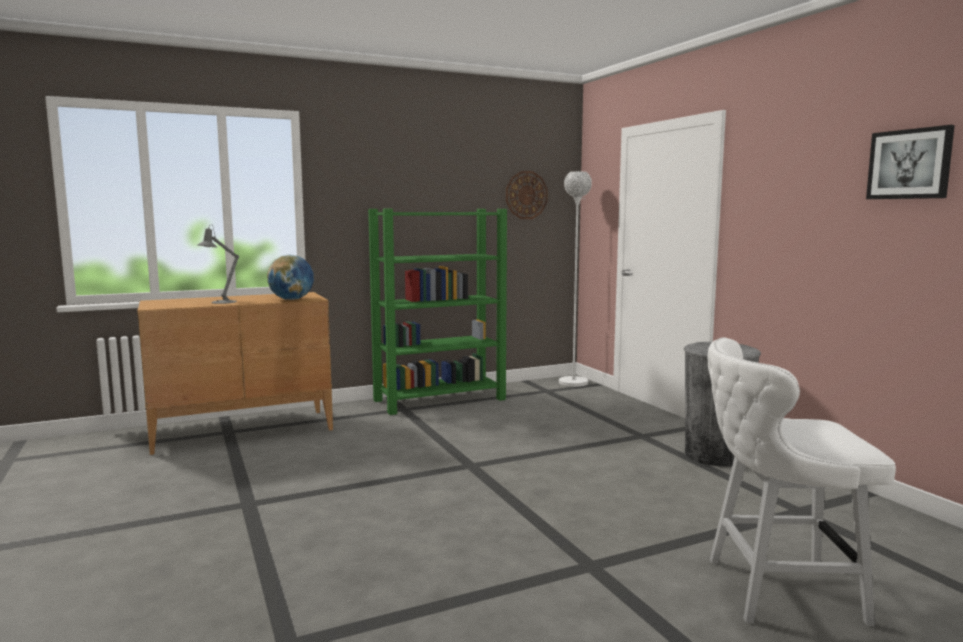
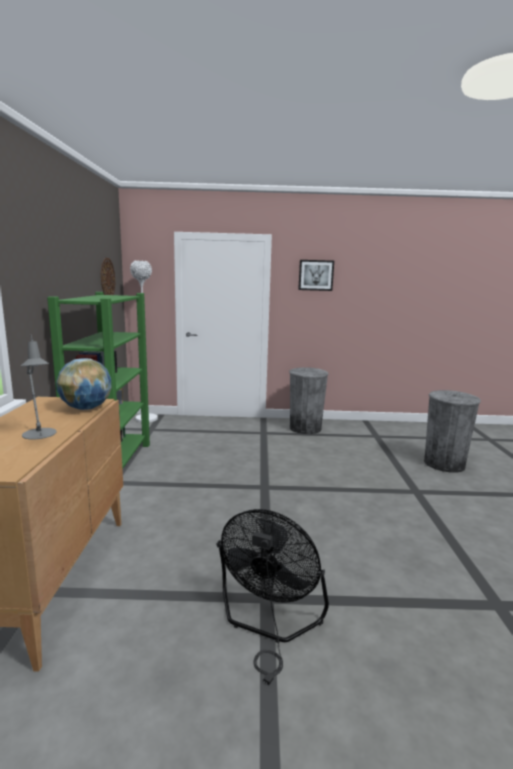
camera: 65 degrees left, 5 degrees up
(212, 509) = (266, 623): none -> black fan
(776, 590) = (444, 464): white stool -> grey trash can
(909, 164) = (381, 276): picture -> picture (316, 275)

